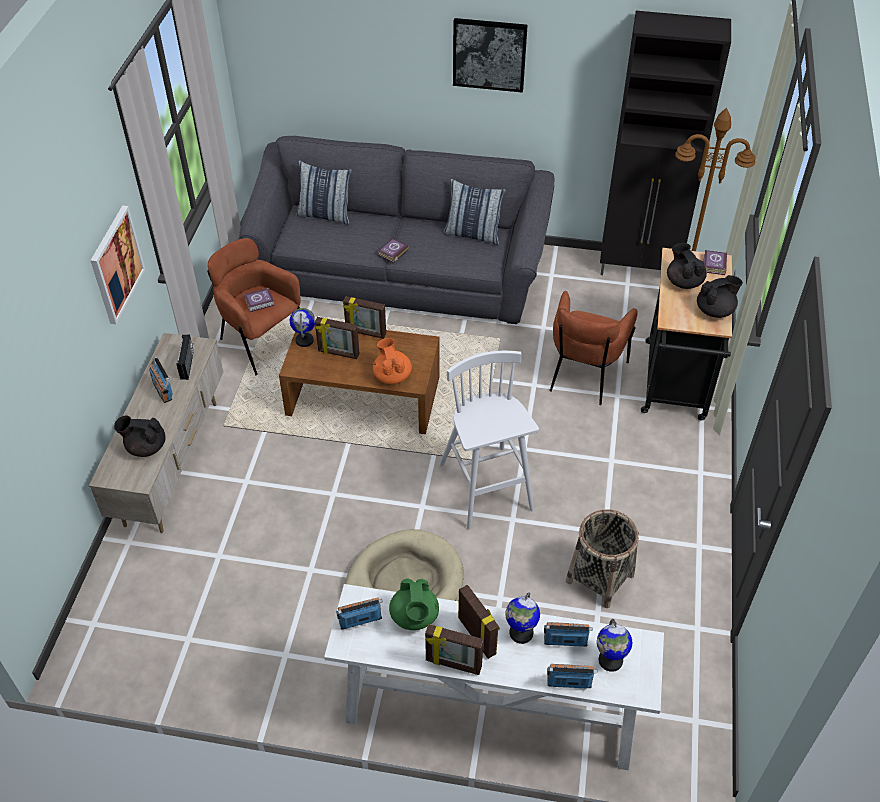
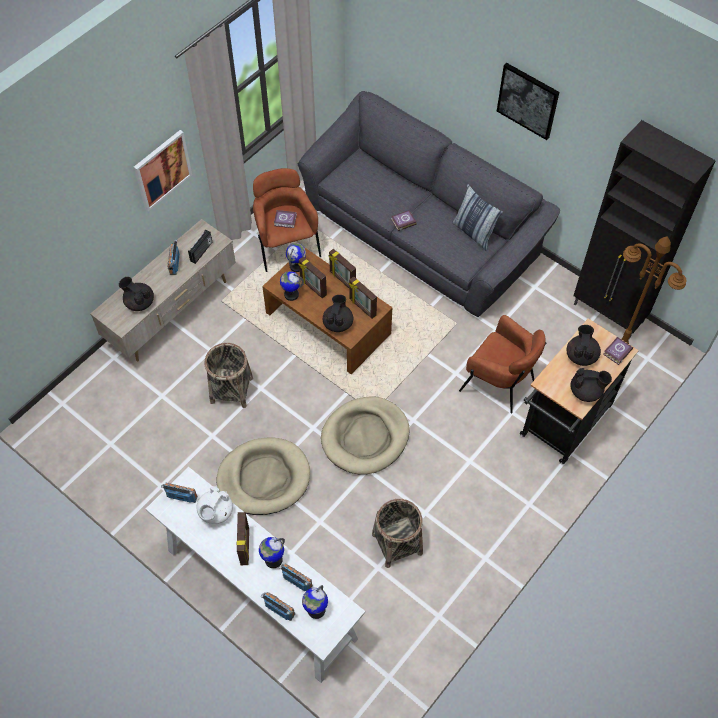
camera: 30 degrees right, 10 degrees up
(300, 510) = (231, 389): none -> basket
(318, 370) = (291, 294): none -> globe
(325, 215) = (375, 167): pillow -> none
(392, 375) = (338, 323): orange teapot -> black teapot
(414, 617) = (215, 512): green teapot -> white teapot
(453, 665) = (217, 557): picture frame -> picture frame (362, 307)
(486, 489) = (365, 437): white stool -> beige dog bed
(584, 375) = (499, 383): brown armchair -> brown armchair turned 105 degrees counterclockwise

